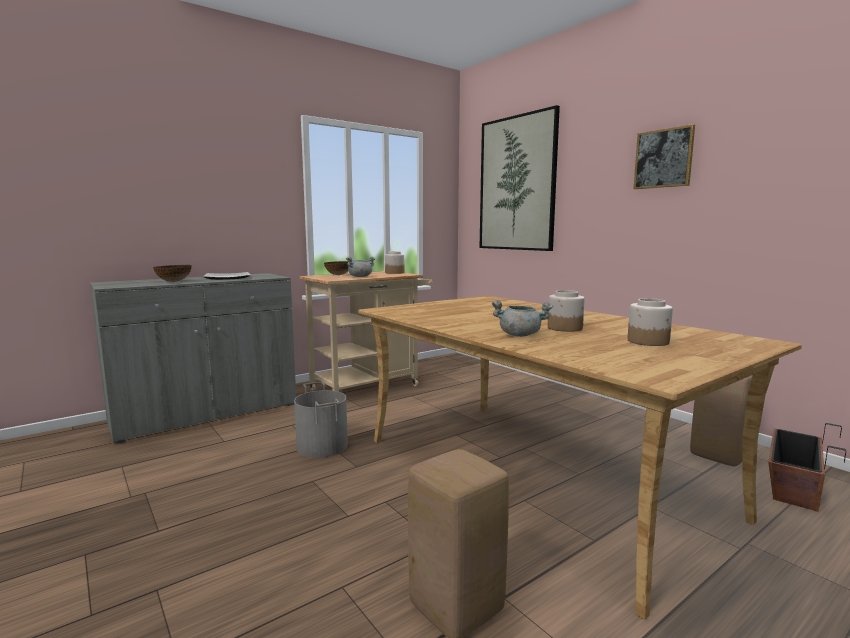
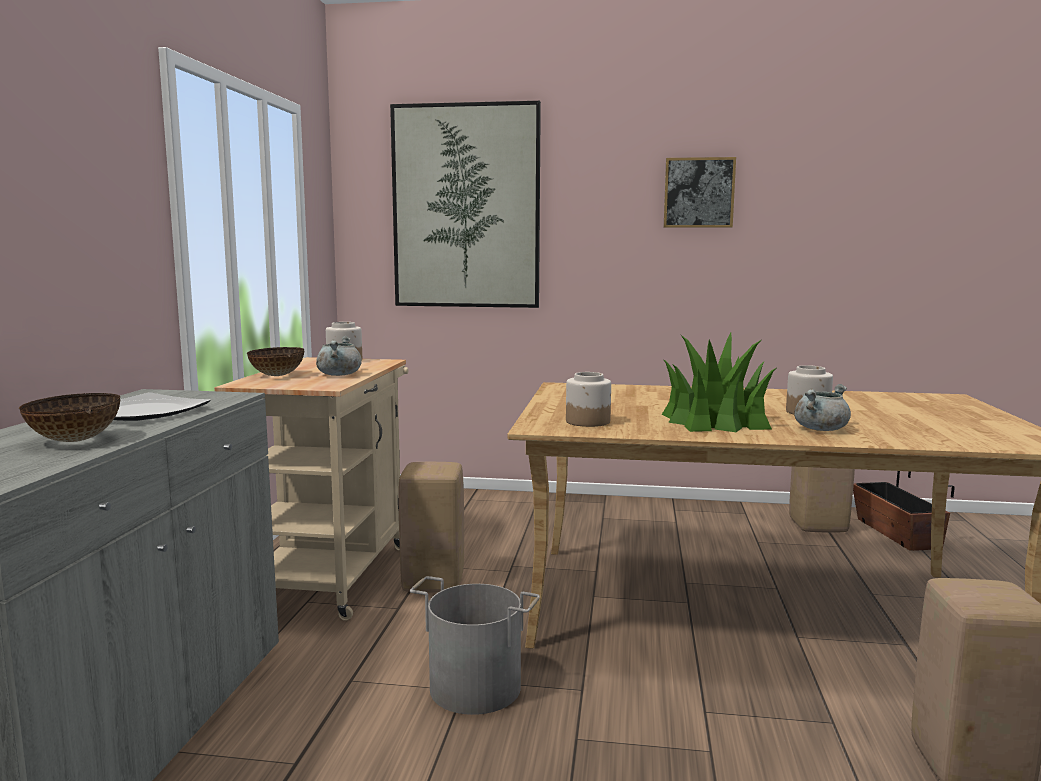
camera: 45 degrees left, 0 degrees up
(398, 403) = (432, 582): none -> beige stool
(478, 322) = (716, 421): none -> potted plant
(648, 341) = (910, 413): jar -> jar (588, 421)

